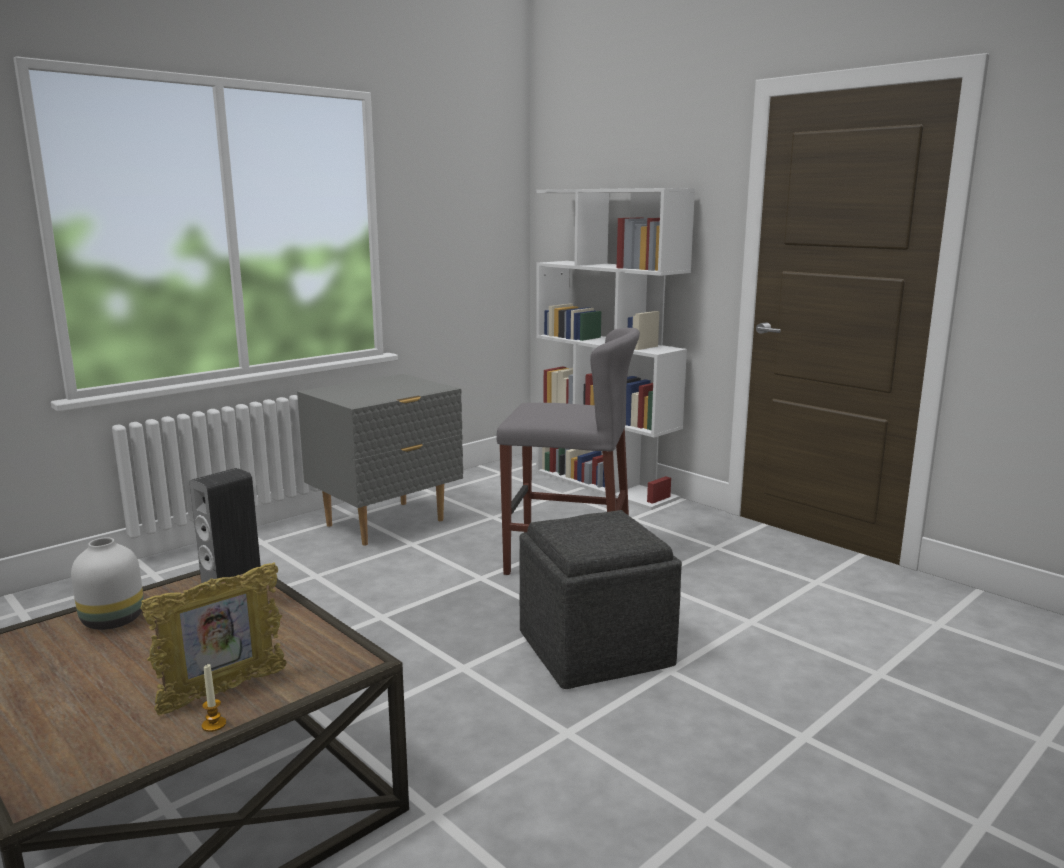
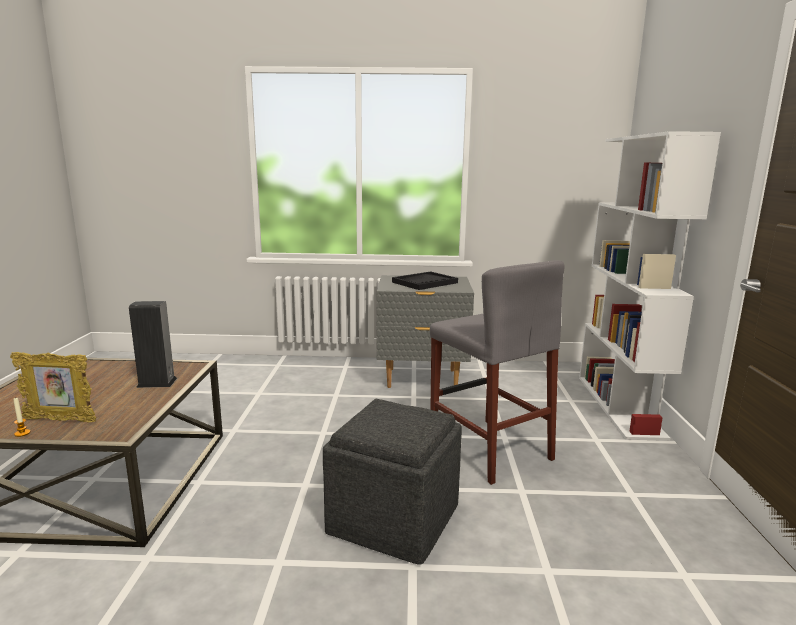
camera: 45 degrees right, 0 degrees up
(112, 621) = (114, 370): white vase -> none
(378, 389) = (424, 282): none -> black tray

